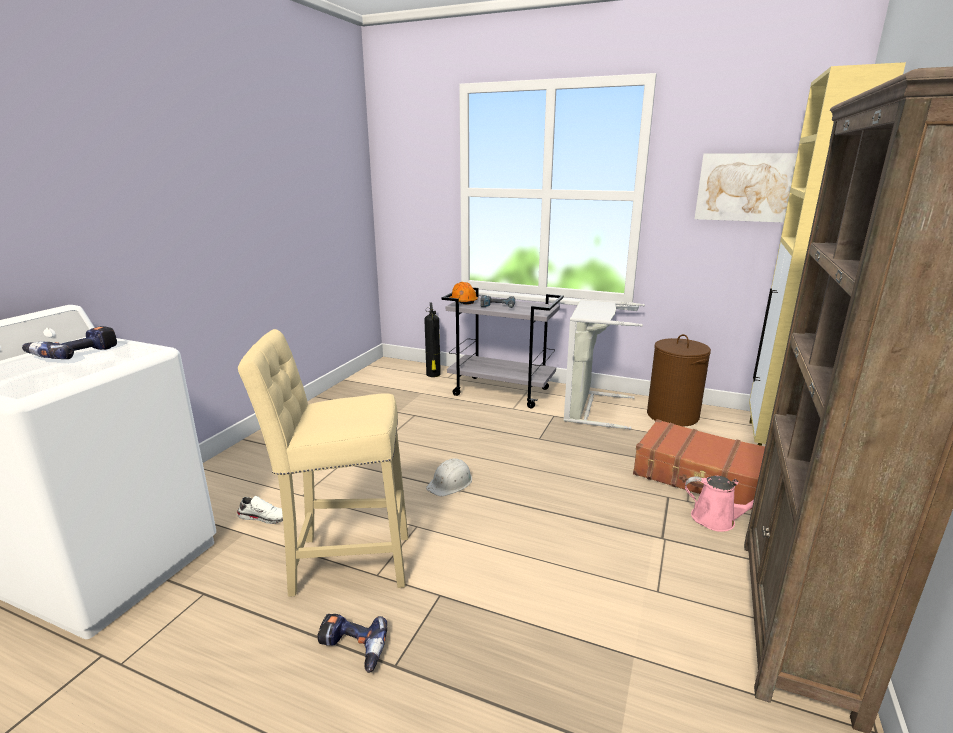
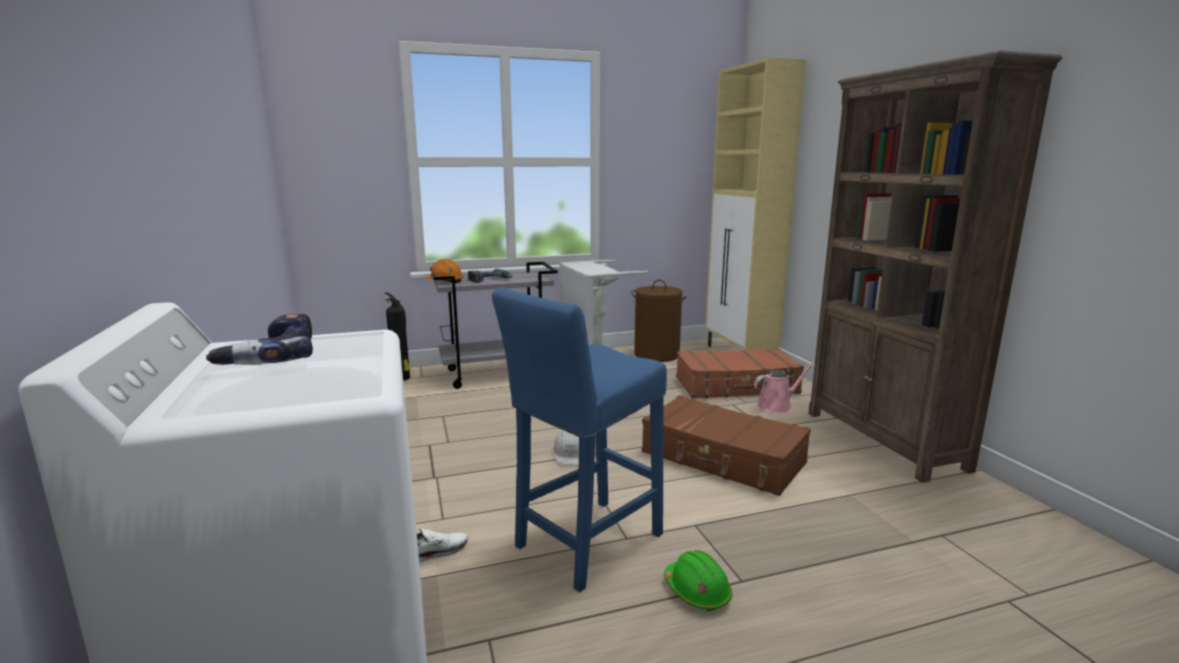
camera: 40 degrees left, 5 degrees down
(344, 563) = (584, 544): beige stool -> blue stool
(352, 650) = (697, 591): power drill -> green hard hat
(563, 548) = (722, 458): none -> brown suitcase
(750, 187) = (679, 152): picture -> none

